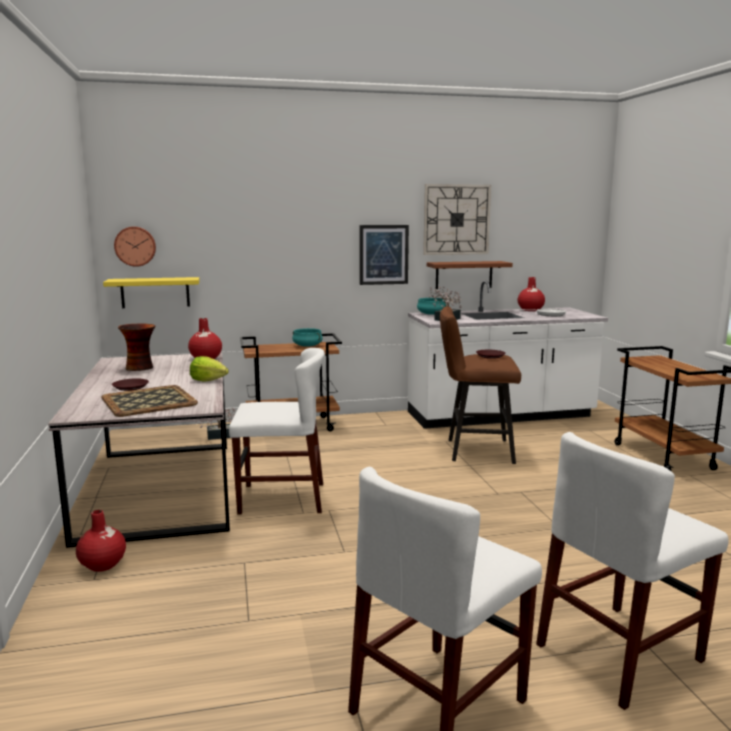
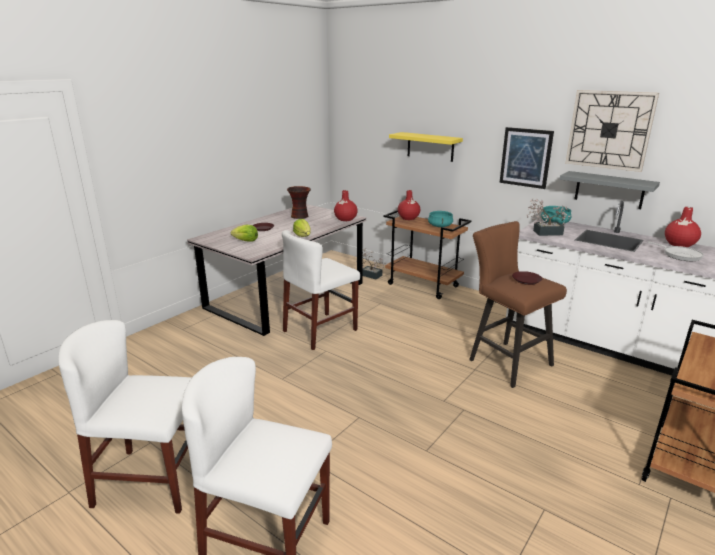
camera: 50 degrees right, 10 degrees up
(102, 564) = (196, 324): red vase -> red vase (408, 218)
(135, 246) = (350, 129): wall clock -> none
(150, 401) = (246, 241): tray -> lettuce
(155, 292) = (358, 164): yellow shelf -> yellow shelf (430, 146)
(282, 498) = (320, 330): white chair -> white chair turned 90 degrees clockwise
(464, 275) = (609, 190): brown shelf -> grey shelf

